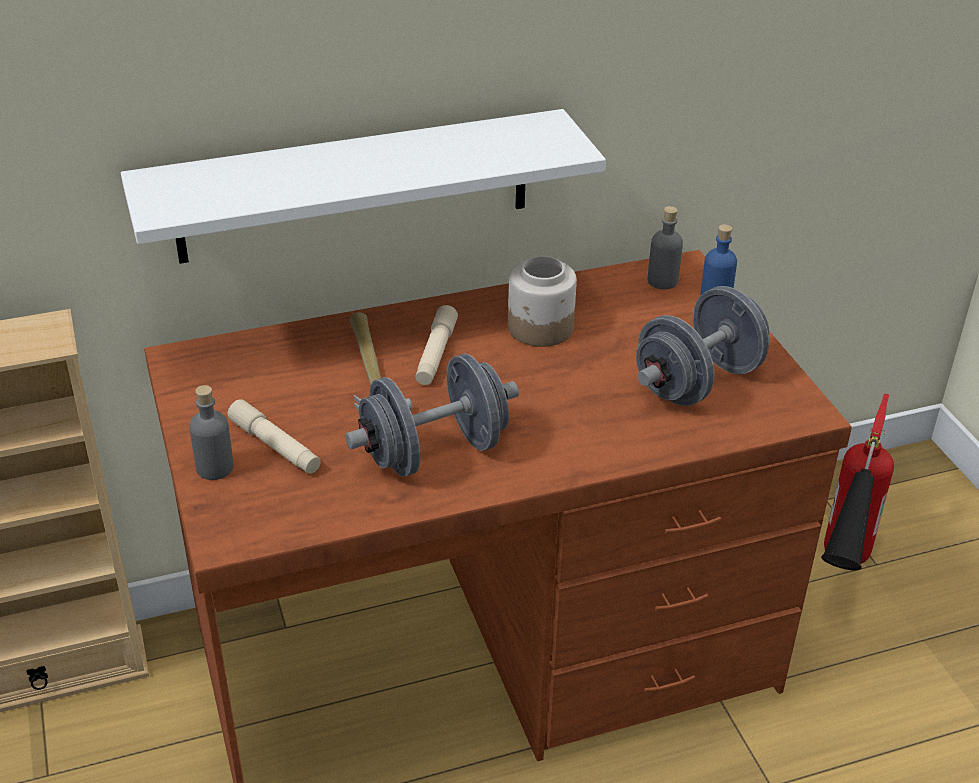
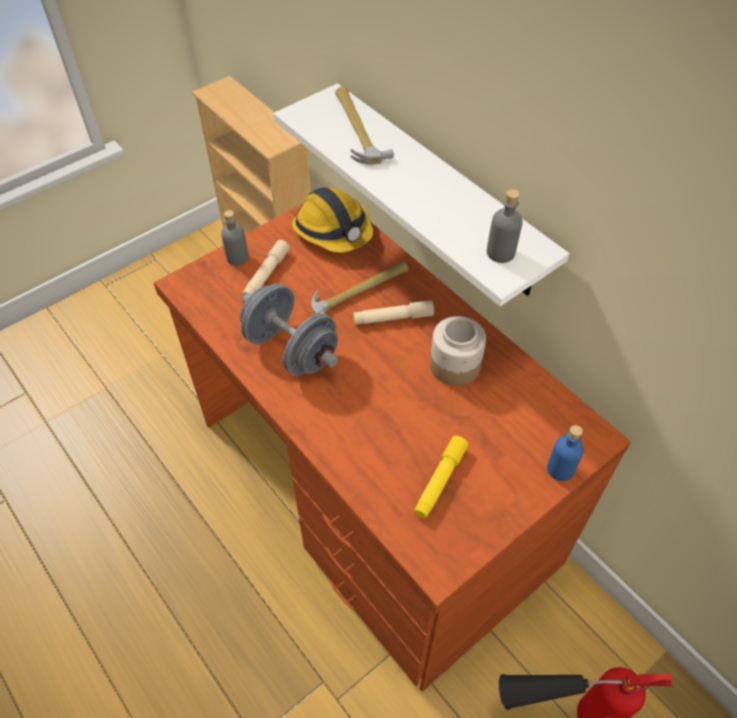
camera: 70 degrees right, 15 degrees up
(237, 364) = (333, 231): none -> hard hat
(239, 177) = (357, 129): none -> hammer
(662, 281) = (564, 425): grey bottle -> grey bottle (500, 253)
(698, 382) = (440, 481): grey dumbbell -> yellow flashlight

